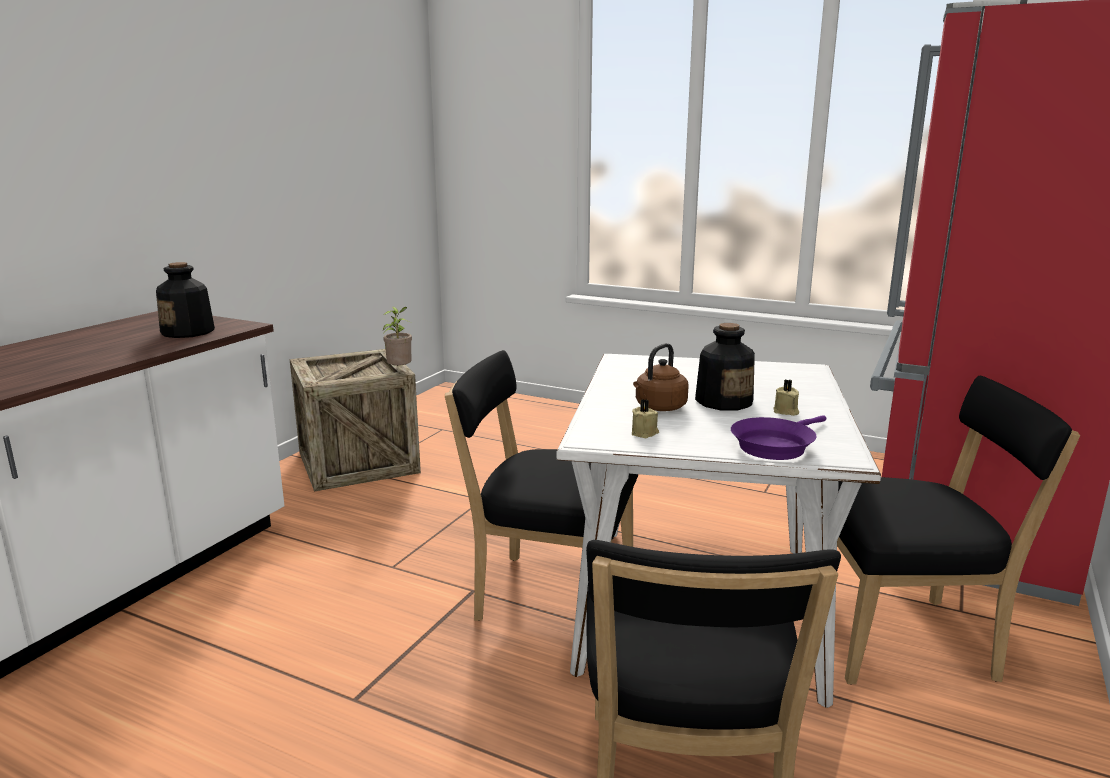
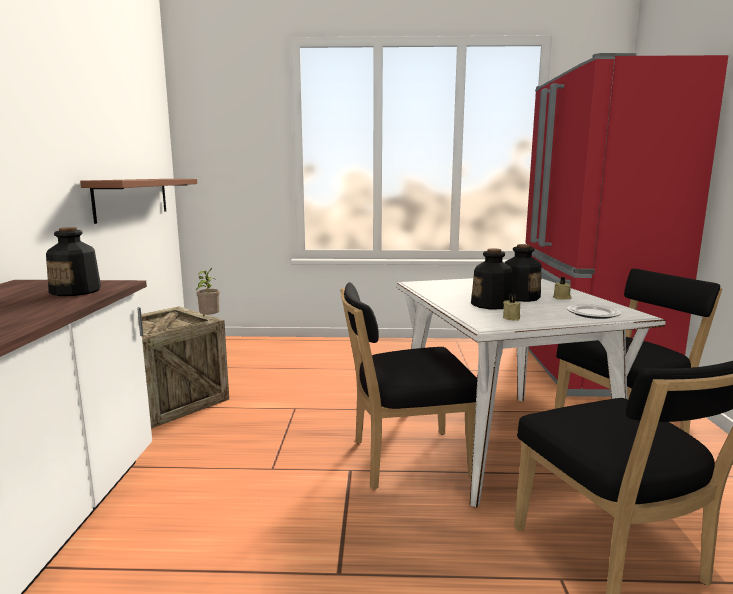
camera: 25 degrees left, 5 degrees down
(356, 208) = (132, 198): none -> brown shelf
(659, 408) = (491, 305): brown kettle -> bottle
(775, 445) = (592, 314): purple frying pan -> plate

